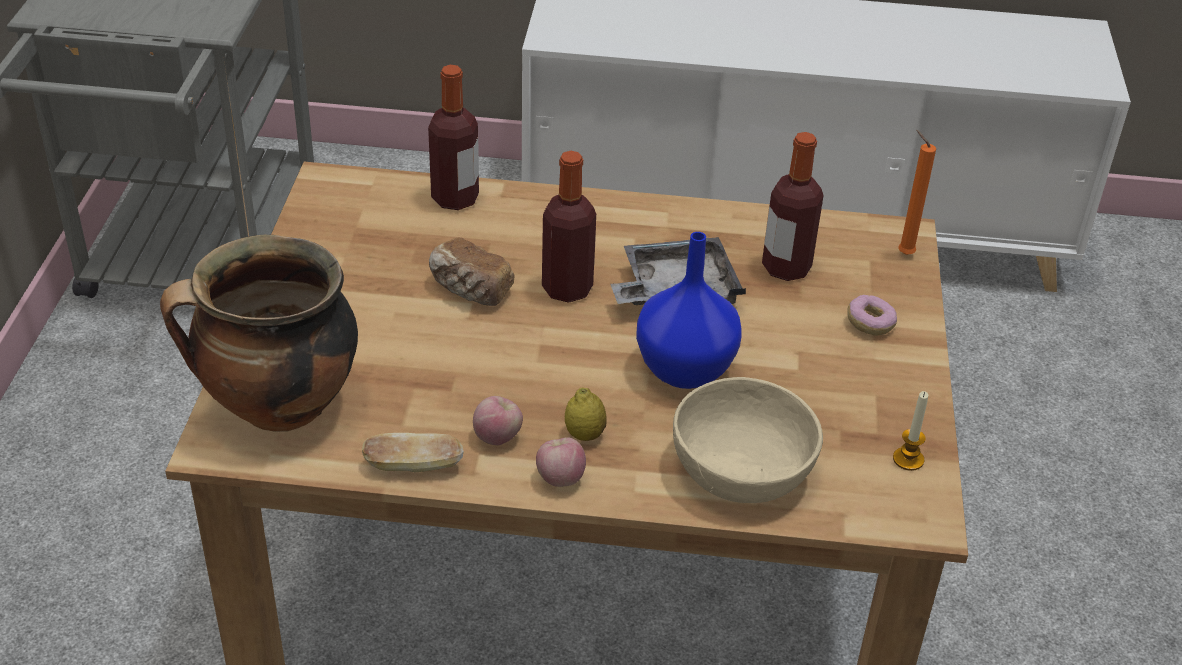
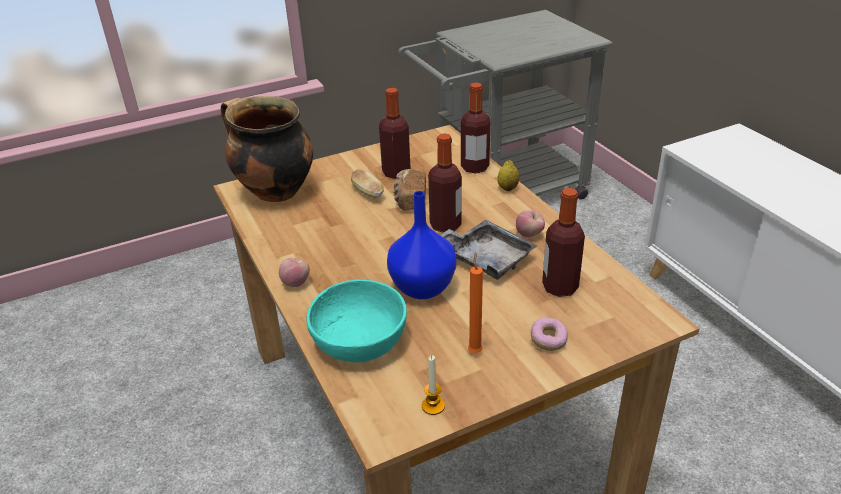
camera: 60 degrees right, 5 degrees down
(379, 269) = (396, 172): none -> bottle
(413, 466) = (267, 239): bread -> bread (367, 192)
(497, 437) = (309, 252): apple -> apple (529, 235)
(584, 434) = (336, 277): lemon -> lemon (507, 188)
(743, 469) = (360, 341): beige bowl -> turquoise bowl
(903, 253) = (640, 327): orange candle -> orange candle (475, 350)

